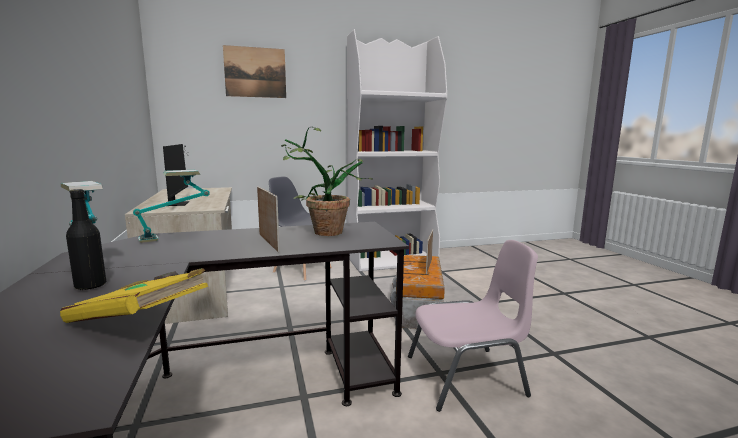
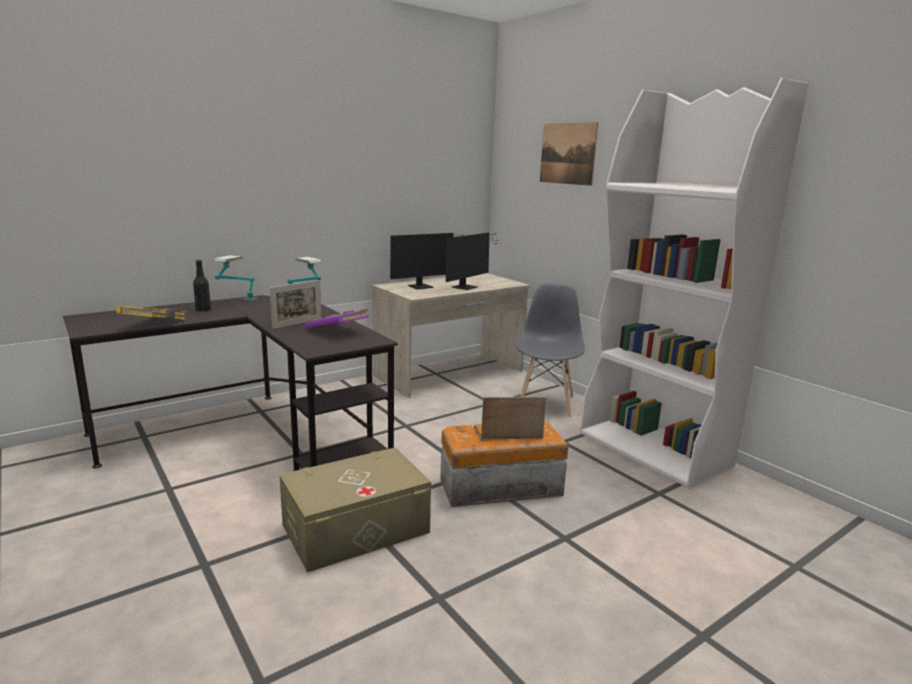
camera: 70 degrees right, 5 degrees up
(207, 196) = (467, 287): none -> monitor
(320, 232) = (337, 331): potted plant -> purple book
(467, 376) = (355, 529): pink chair -> beige storage box

